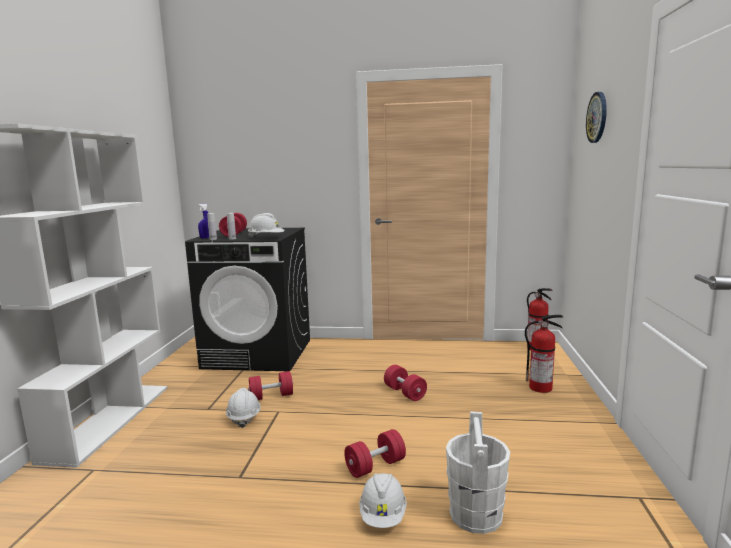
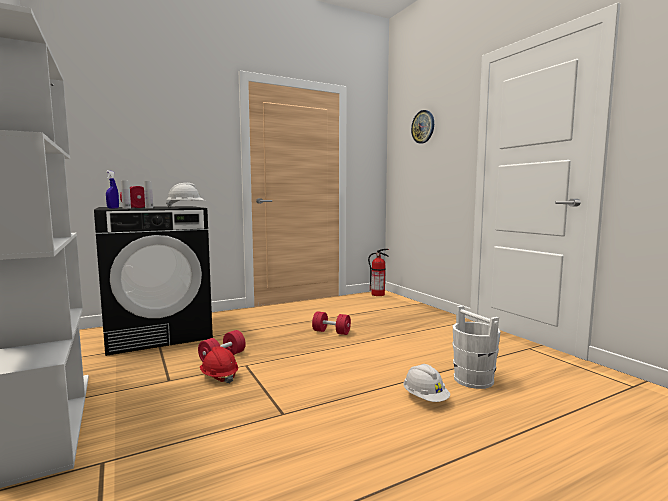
camera: 35 degrees left, 5 degrees down
(244, 417) = (219, 377): white hard hat -> red hard hat
(375, 466) = (377, 375): red dumbbell -> none
(541, 387) = (411, 312): fire extinguisher -> none

